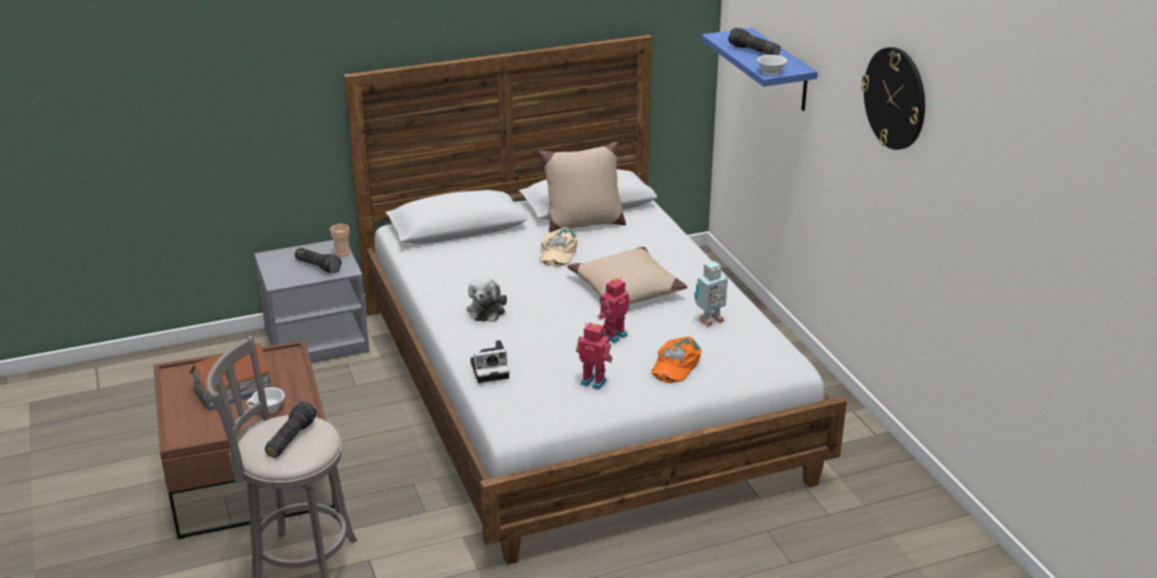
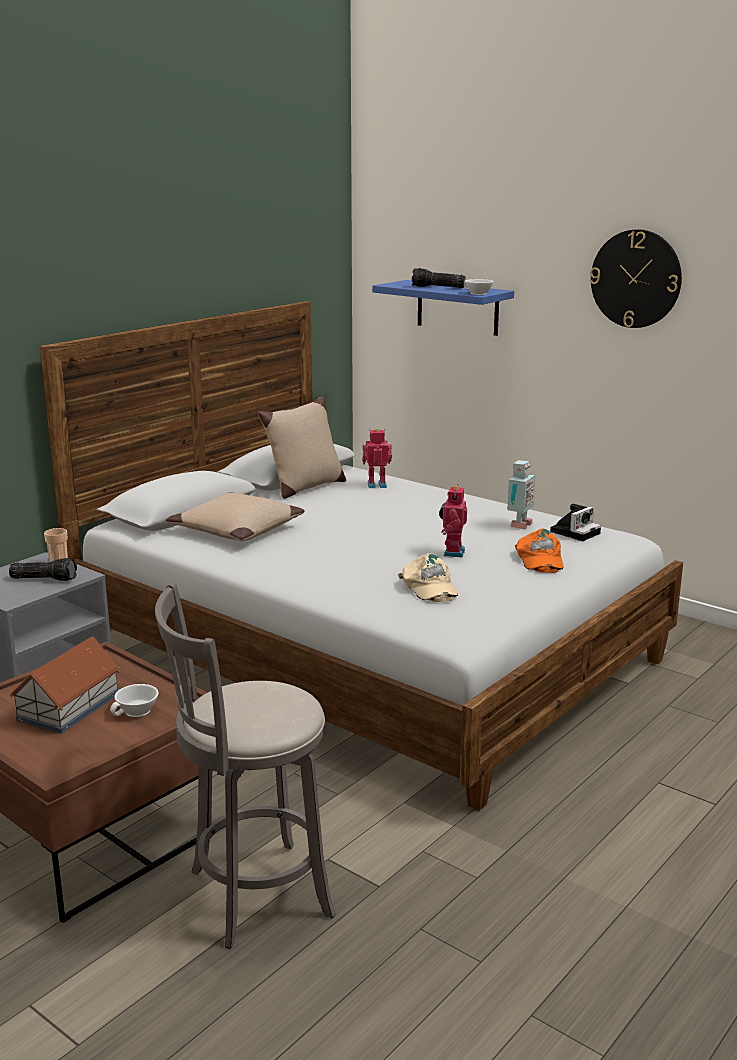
camera: 30 degrees left, 10 degrees down
(290, 438) = (256, 703): flashlight -> none
(487, 309) = (303, 561): plush toy -> none
(491, 369) = (377, 601): camera -> camera (575, 532)
(557, 252) = (310, 510): beige cap -> beige cap (429, 587)
(594, 381) = (488, 587): toy robot -> toy robot (376, 485)
(626, 288) = (413, 520): beige pillow -> beige pillow (236, 530)

